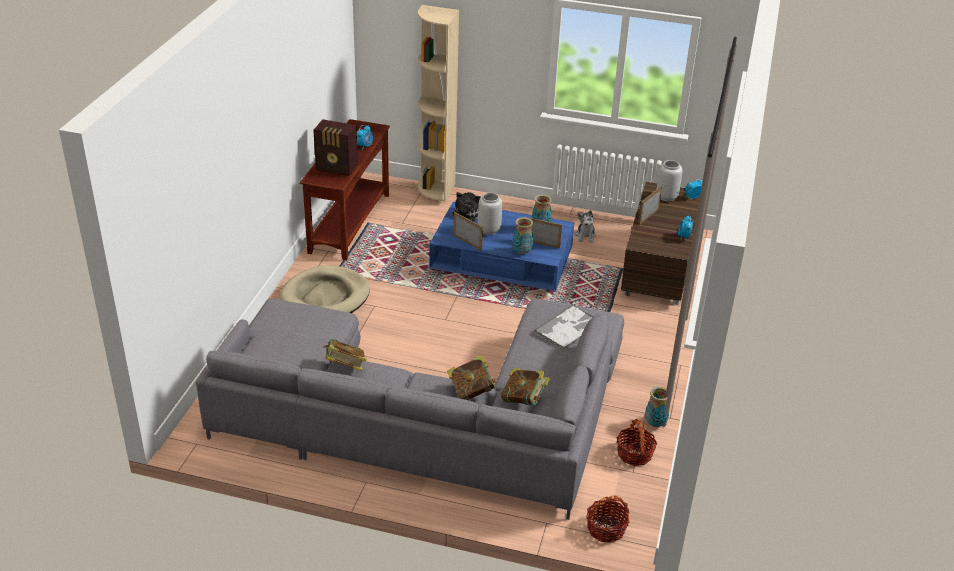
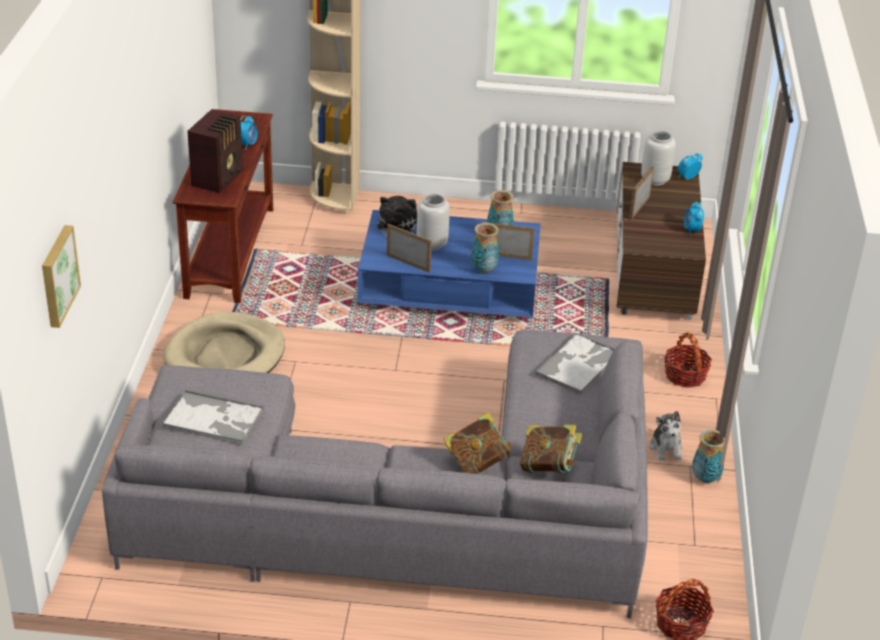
camera: 10 degrees left, 0 degrees up
(176, 225) = (57, 275): none -> picture
(292, 339) = (214, 418): none -> tray
(337, 168) = (219, 178): radio -> radio turned 75 degrees counterclockwise
(345, 367) = (298, 449): book -> none
(585, 236) = (549, 240): plush toy -> plush toy (666, 448)
(634, 454) = (690, 521): basket -> basket (685, 376)

